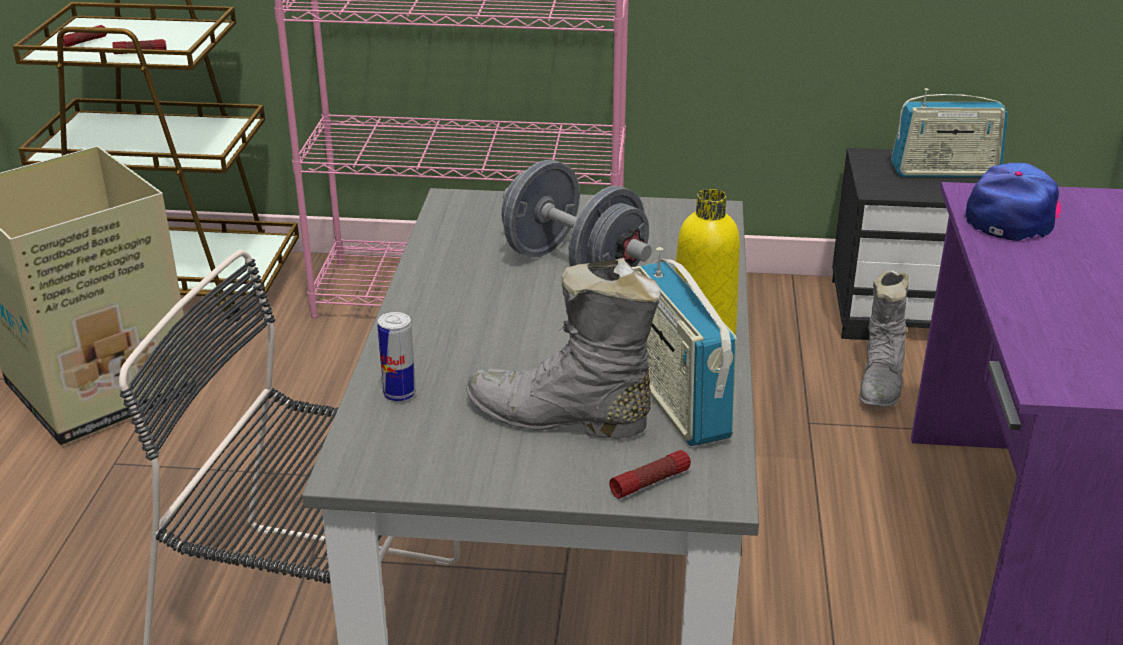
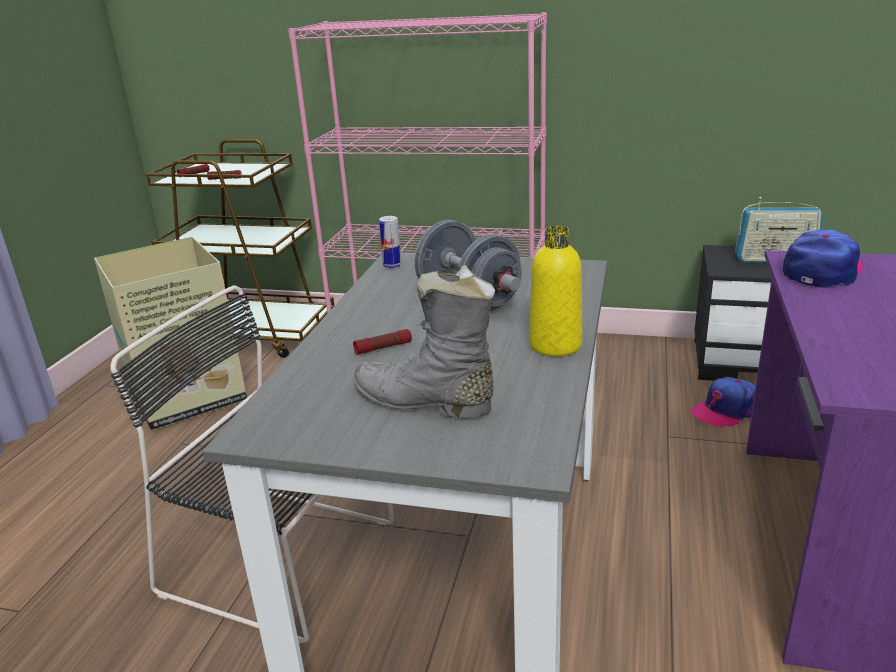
camera: 10 degrees right, 5 degrees down
(399, 394) = (307, 380): can -> can (392, 265)
(650, 482) = (483, 453): flashlight -> flashlight (383, 348)
(675, 399) = (521, 391): radio -> none
(881, 382) = (726, 410): grey boot -> cap

